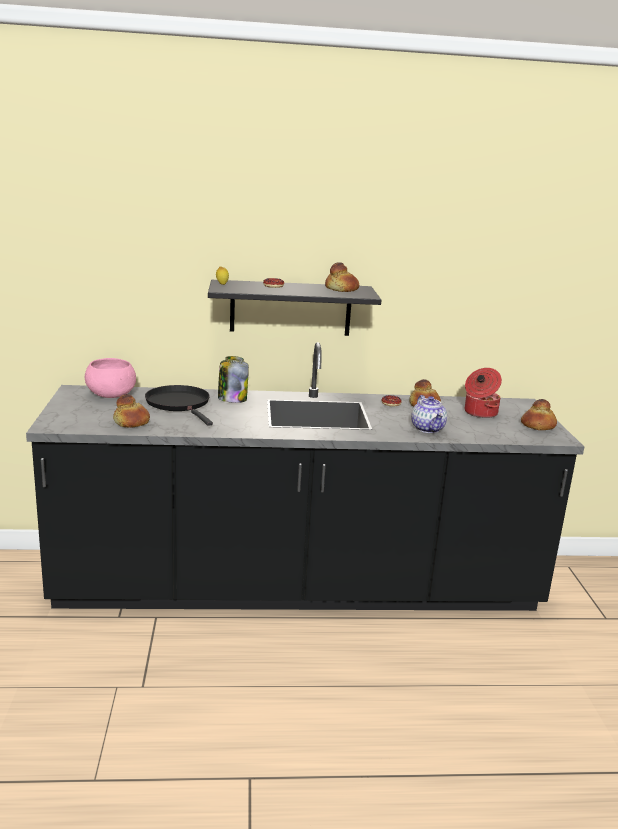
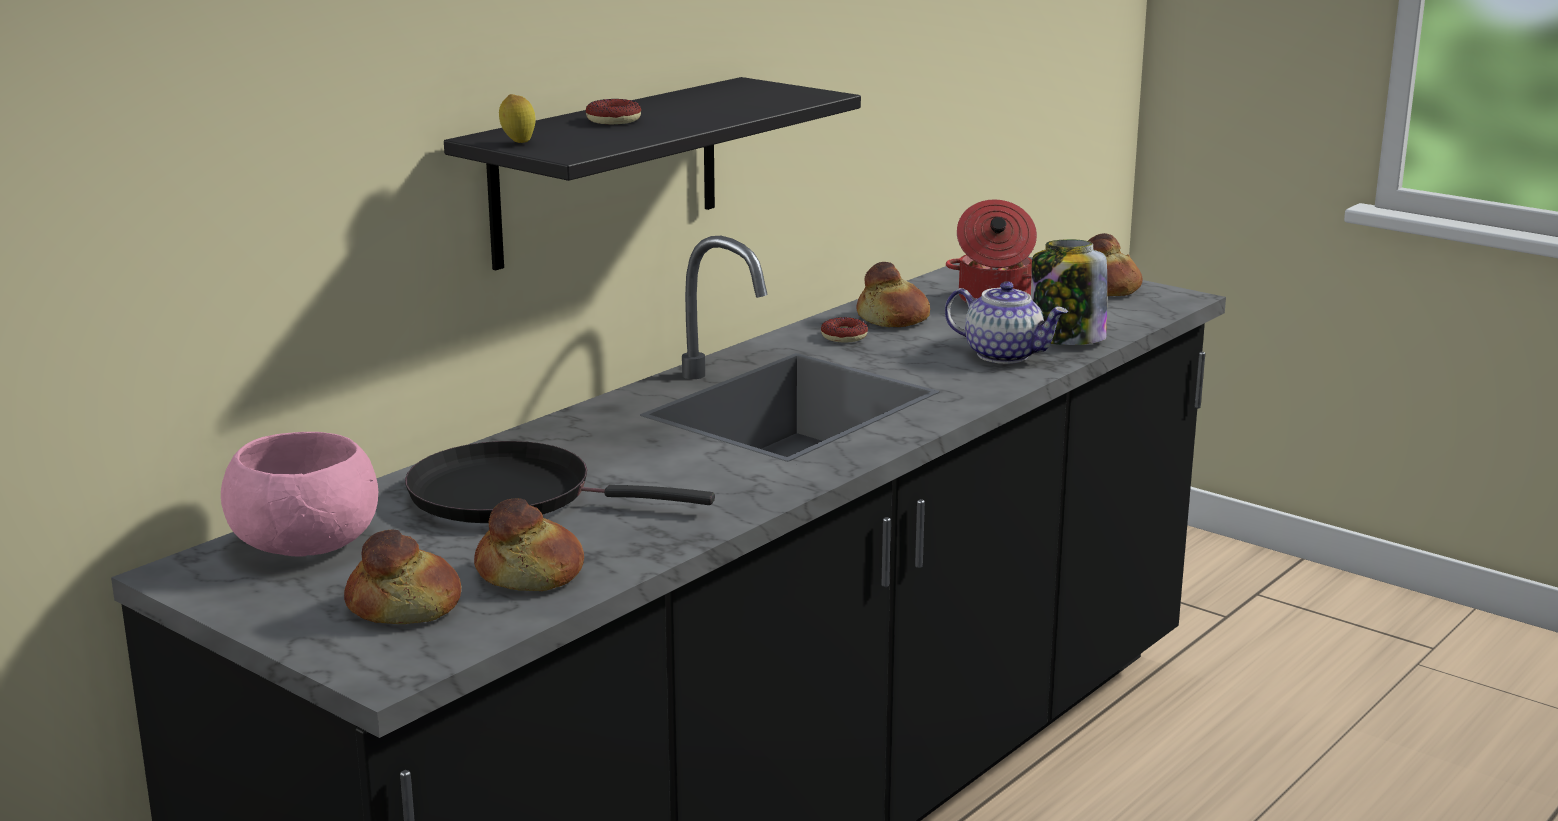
camera: 45 degrees left, 0 degrees up
(232, 399) = (579, 442): jar -> jar (1066, 339)
(342, 289) = (735, 94): bread -> bread (405, 605)

